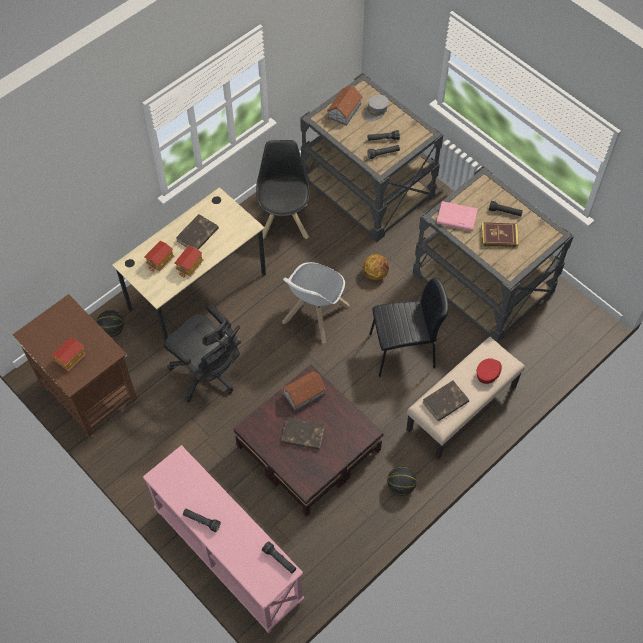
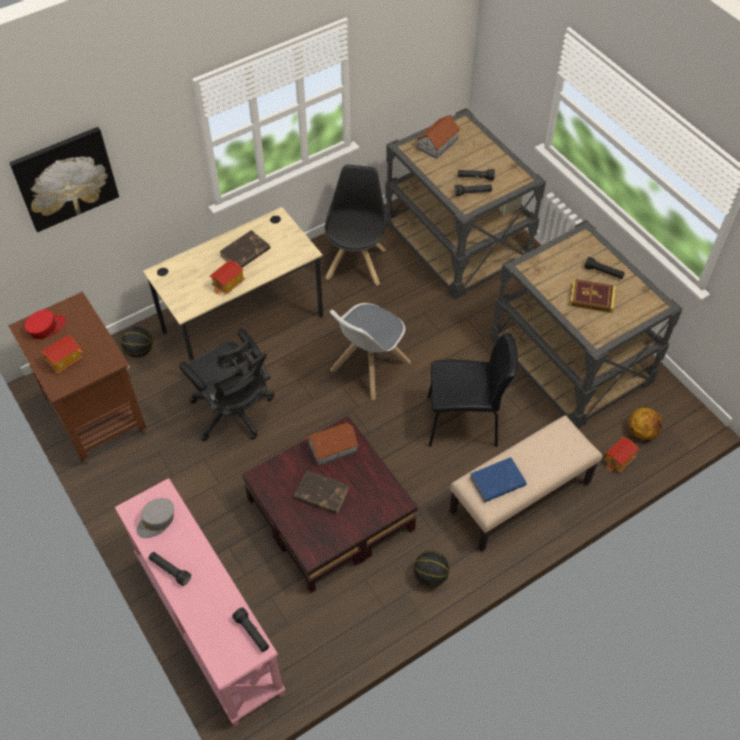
camera: 10 degrees right, 5 degrees down
(47, 204) = (65, 178): none -> picture
(160, 261) = (197, 274): toy house -> toy house (619, 460)
(375, 274) = (447, 333): basketball -> basketball (642, 432)
(376, 111) = (473, 148): grey cap -> grey cap (156, 521)
(445, 402) = (497, 482): brown book -> blue book
(456, 218) = (544, 271): pink book -> none
(488, 372) = (556, 455): red cap -> red cap (46, 328)

